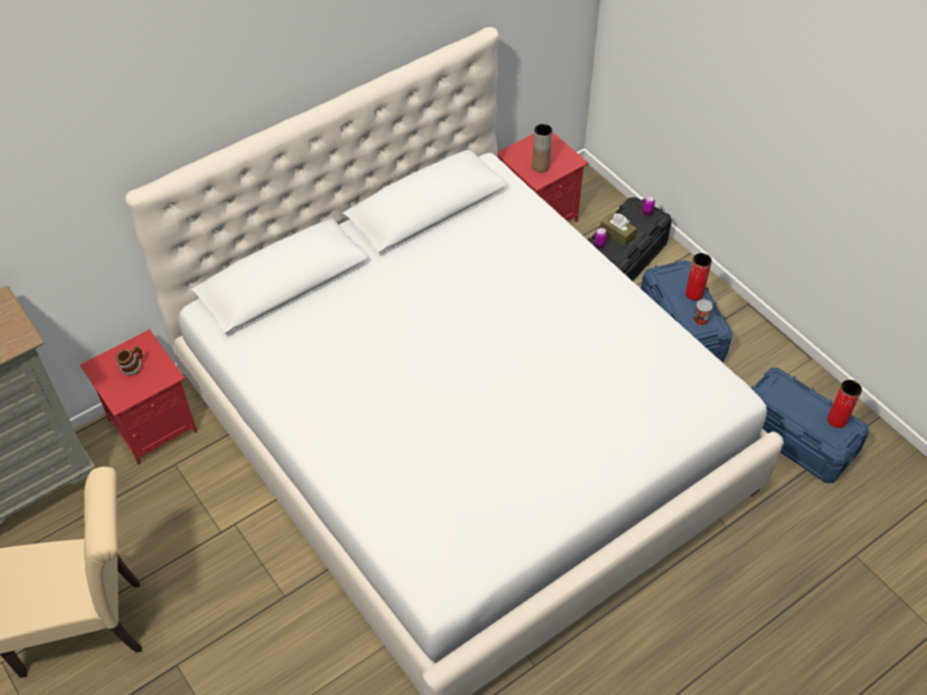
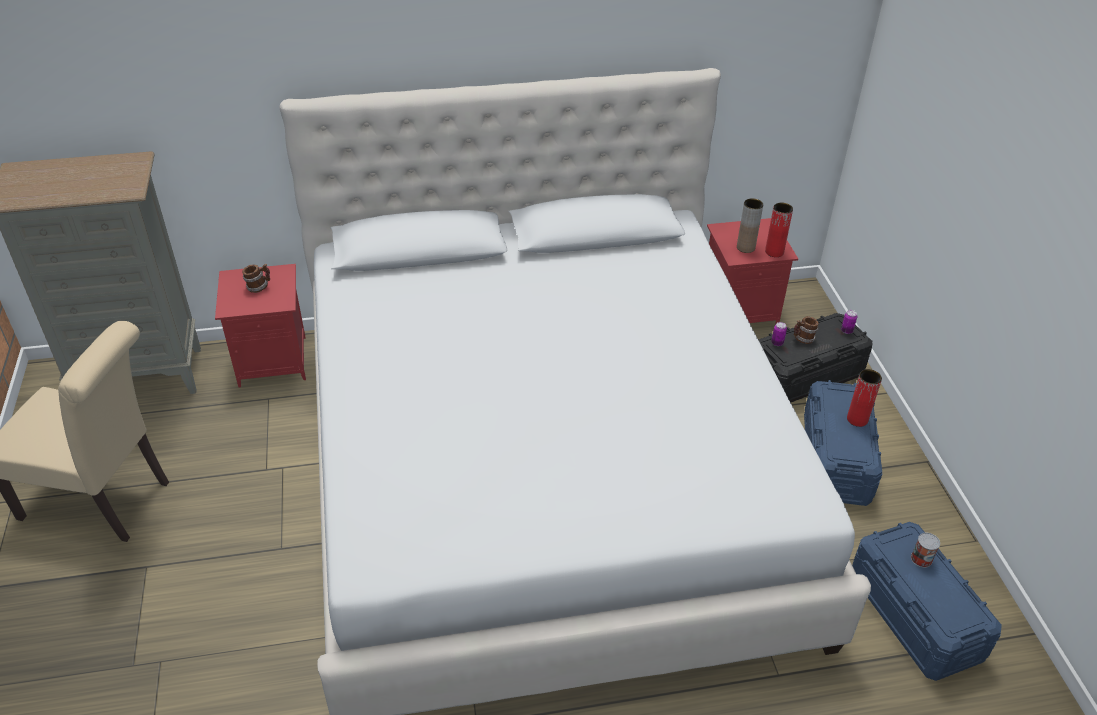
camera: 25 degrees right, 10 degrees down
(617, 234) = (802, 339): brown tissue box -> mug
(700, 319) = (851, 445): can -> can (921, 559)
(837, 420) = (963, 604): red vase -> red vase (774, 252)

